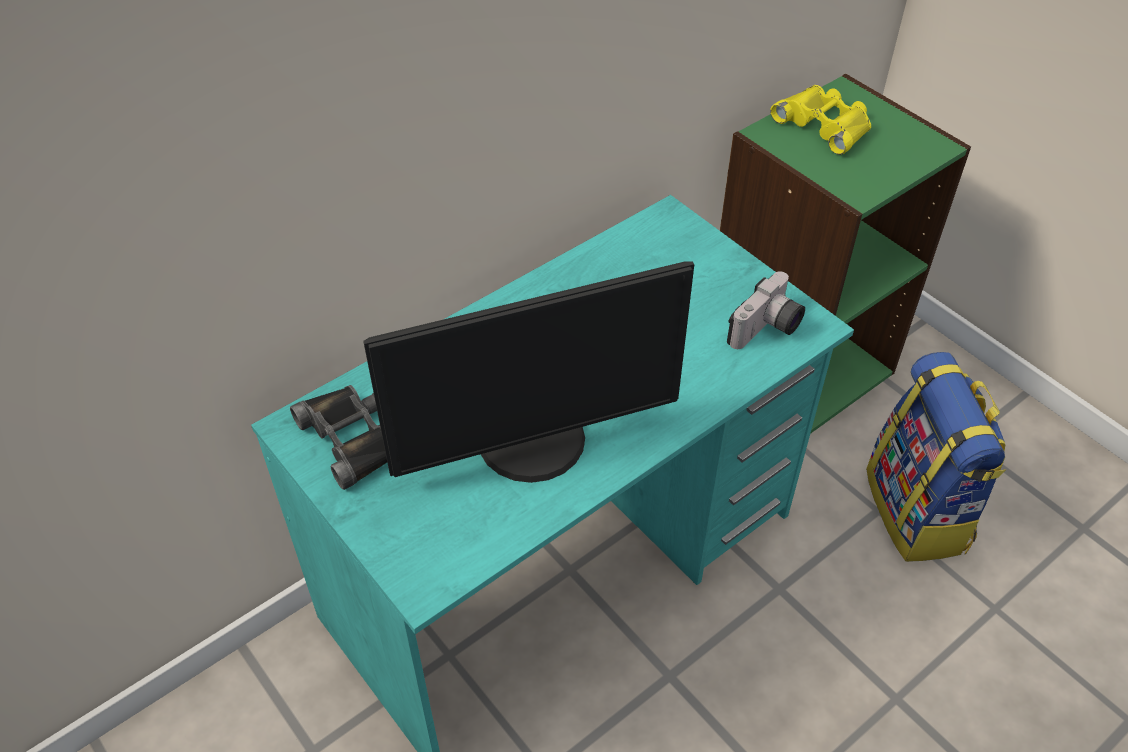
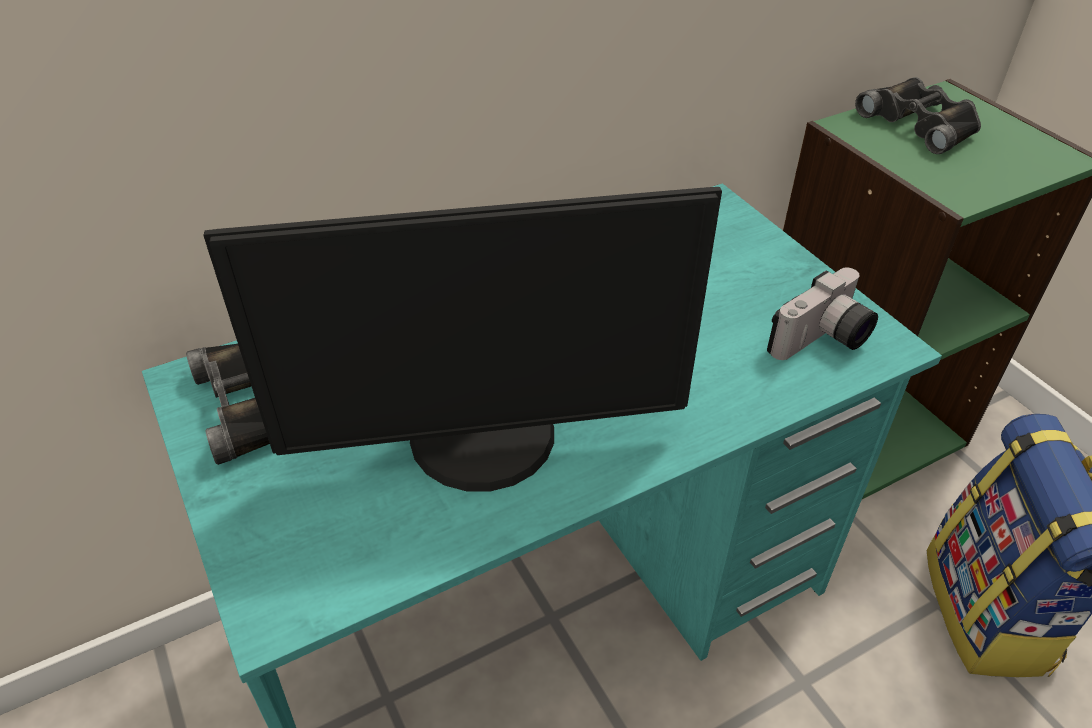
camera: 10 degrees right, 5 degrees down
(824, 124) = (921, 123): yellow binoculars -> black binoculars

